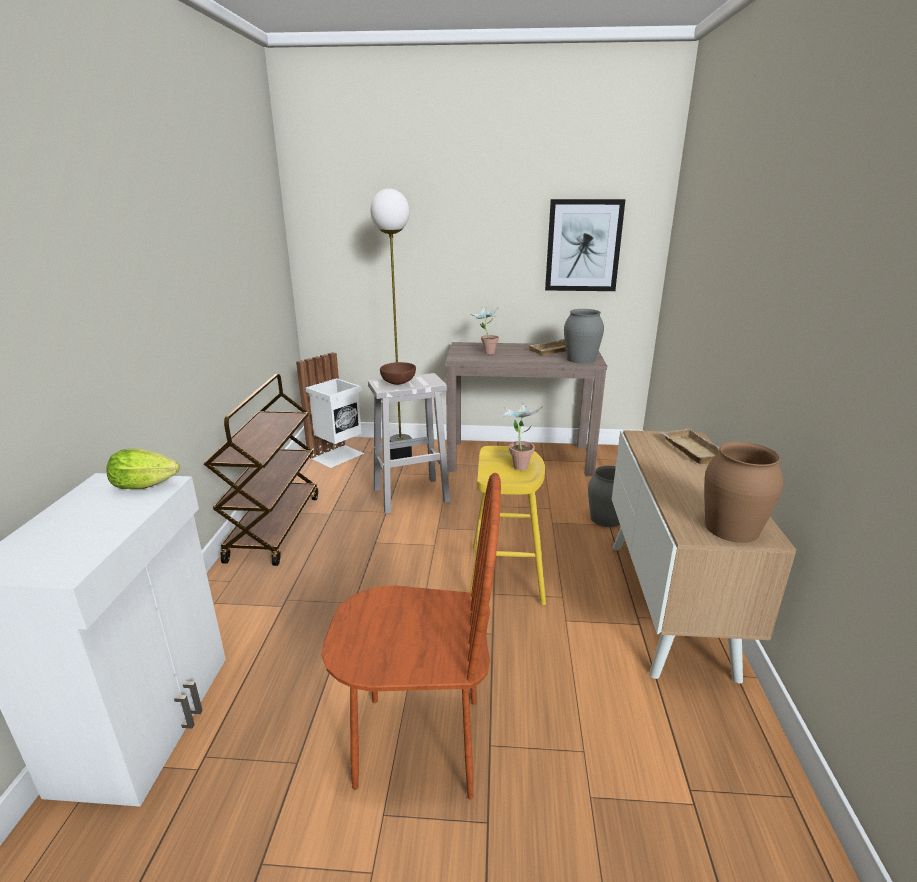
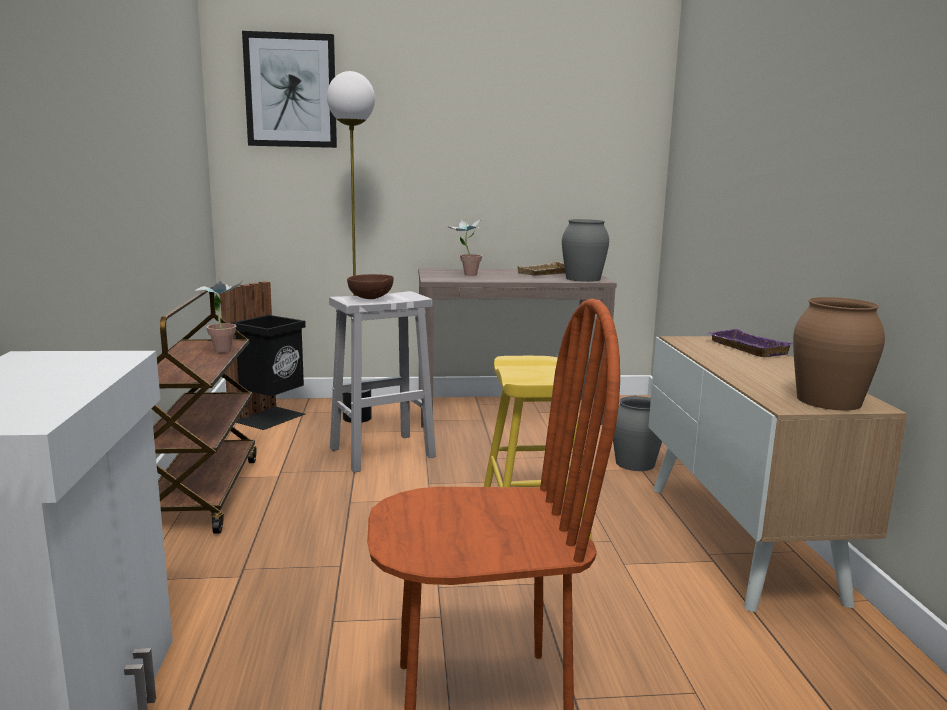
camera: 10 degrees left, 10 degrees down
(149, 486) = (99, 358): lettuce -> none
(337, 455) = (270, 417): white trash can -> black trash can
(519, 464) = (548, 370): potted plant -> potted plant (223, 349)
(583, 246) = (573, 152): picture -> picture (291, 91)
(690, 450) = (745, 348): beige tray -> purple tray

